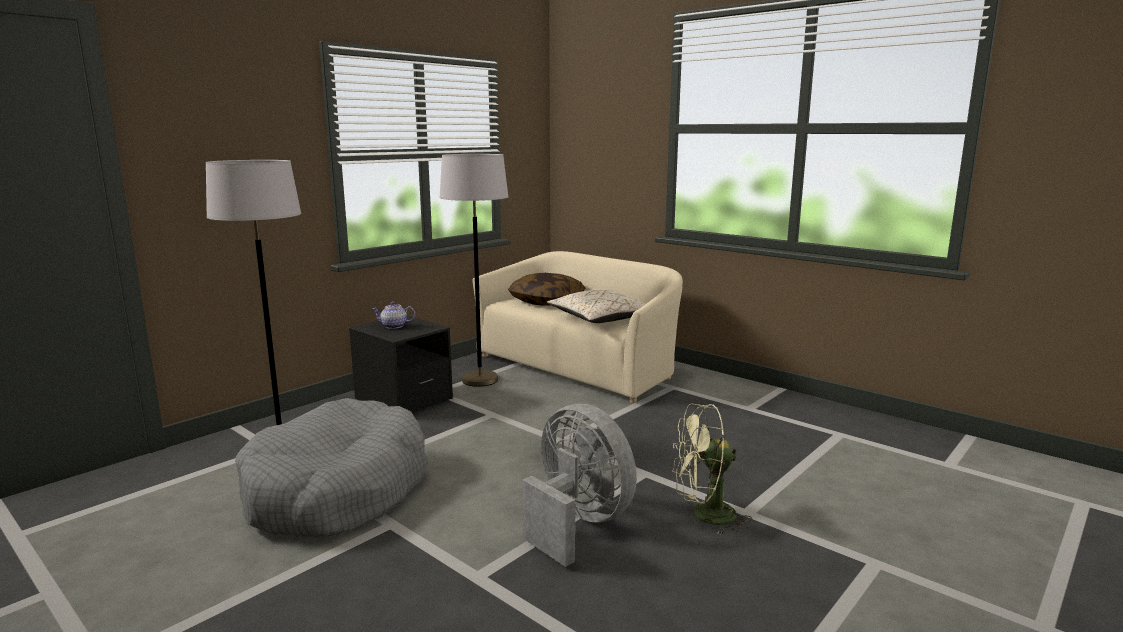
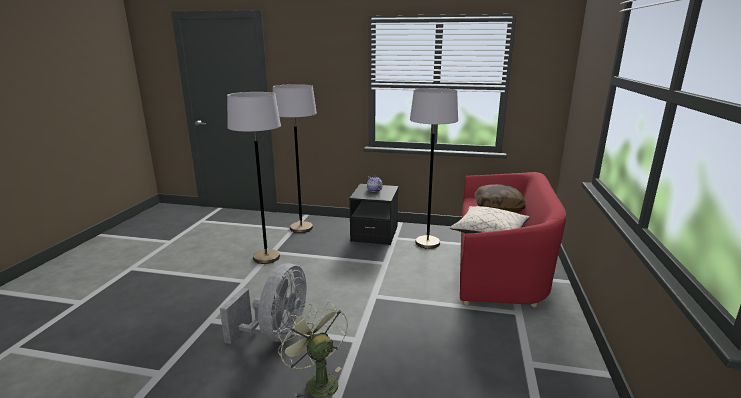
camera: 60 degrees right, 5 degrees up
(337, 490) = (266, 257): grey dog bed -> grey floor lamp
(580, 366) = (499, 265): beige sofa -> red sofa

